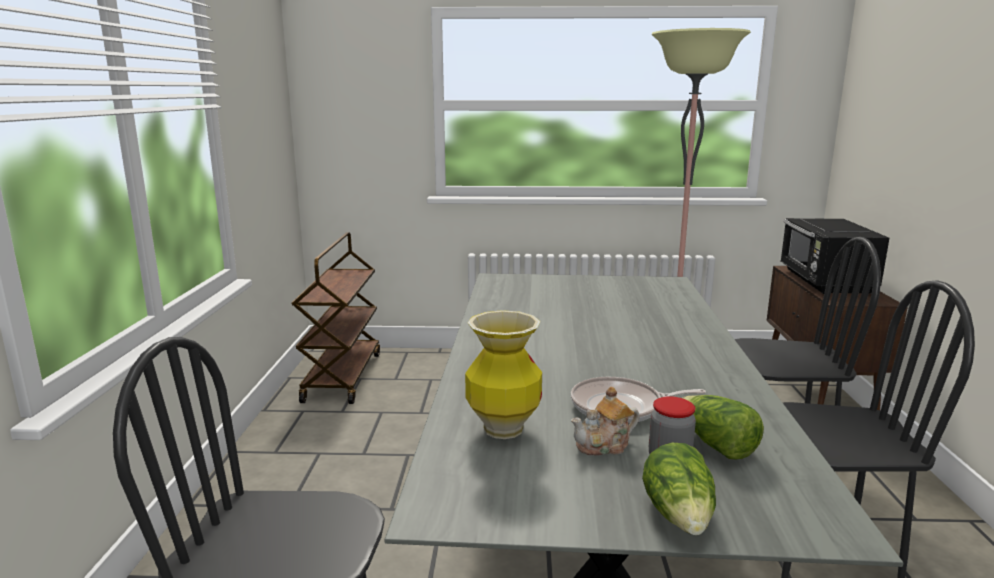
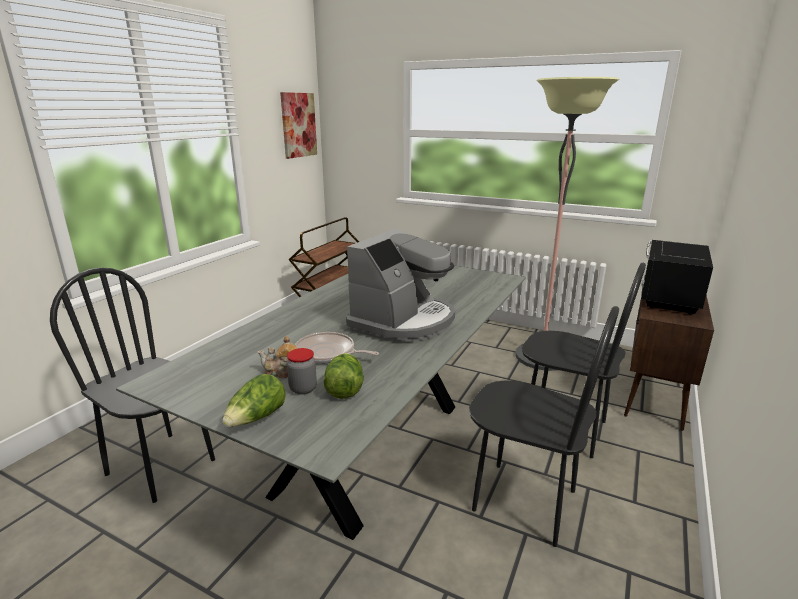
camera: 25 degrees right, 5 degrees up
(272, 96) = (298, 125): none -> picture
(503, 429) = (247, 350): vase -> none
(644, 349) = (403, 321): none -> coffee machine

